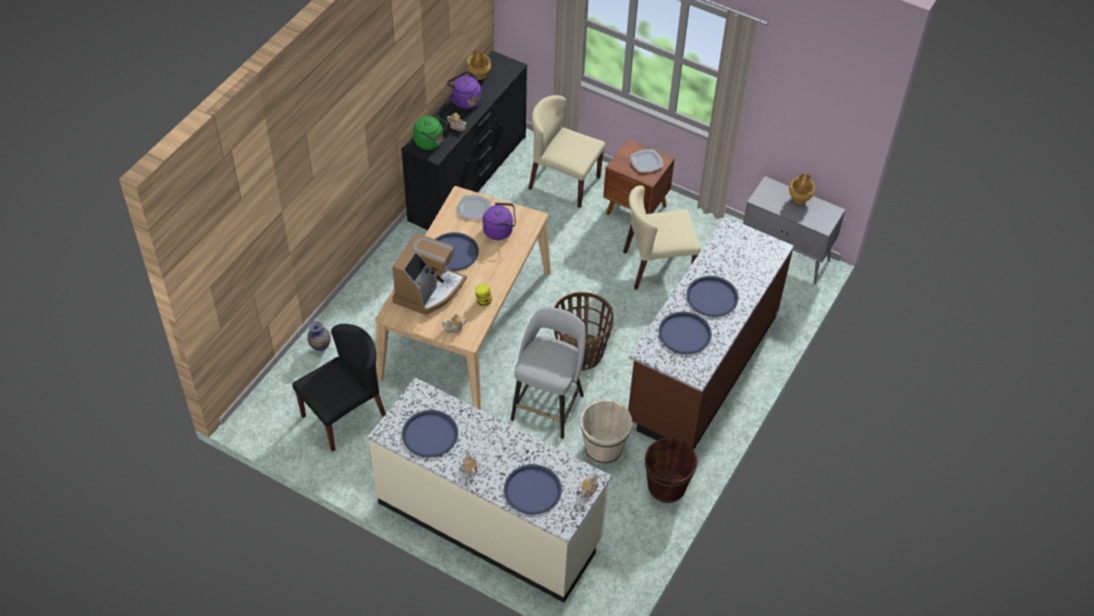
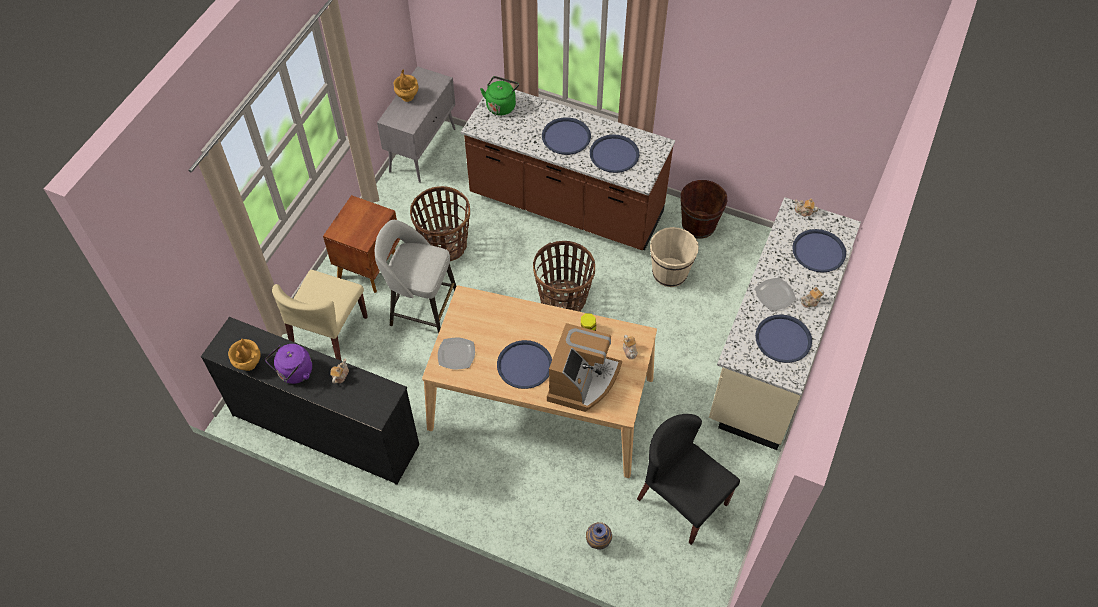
camera: 95 degrees left, 5 degrees up
(428, 290) = (582, 381): coffee machine -> coffee machine turned 90 degrees clockwise
(430, 142) = (369, 399): green kettle -> green kettle (501, 105)
(500, 231) = (487, 325): purple kettle -> none
(548, 405) = (631, 320): grey stool -> grey stool (422, 309)
(646, 162) = (358, 217): plate -> plate (775, 295)
(657, 266) = (444, 245): beige chair -> basket

